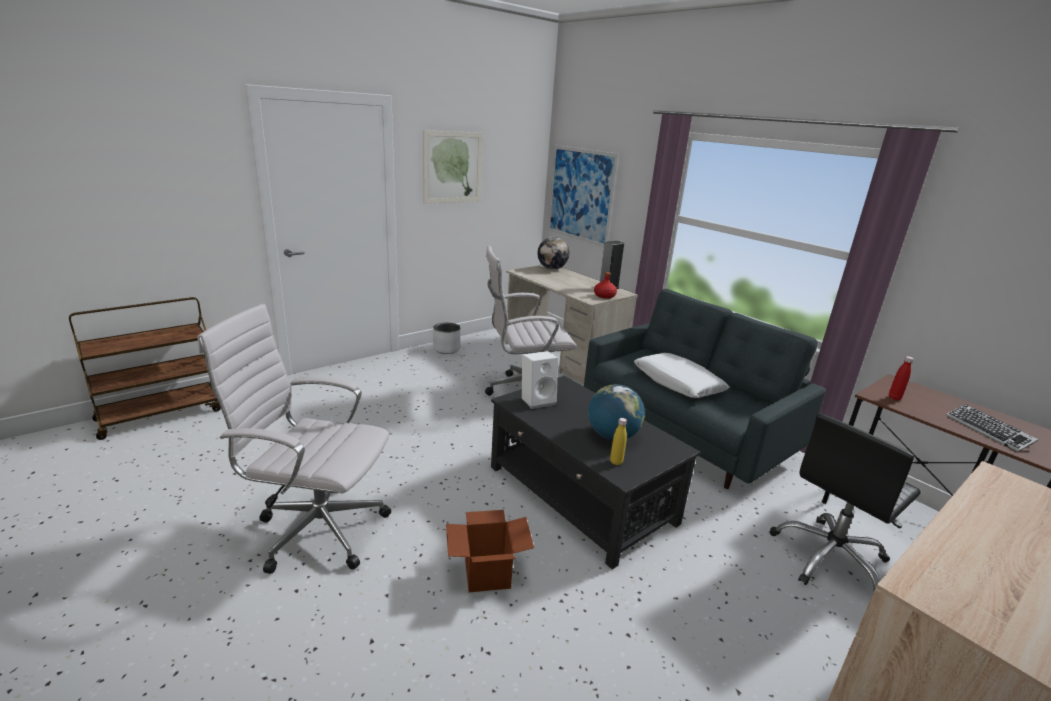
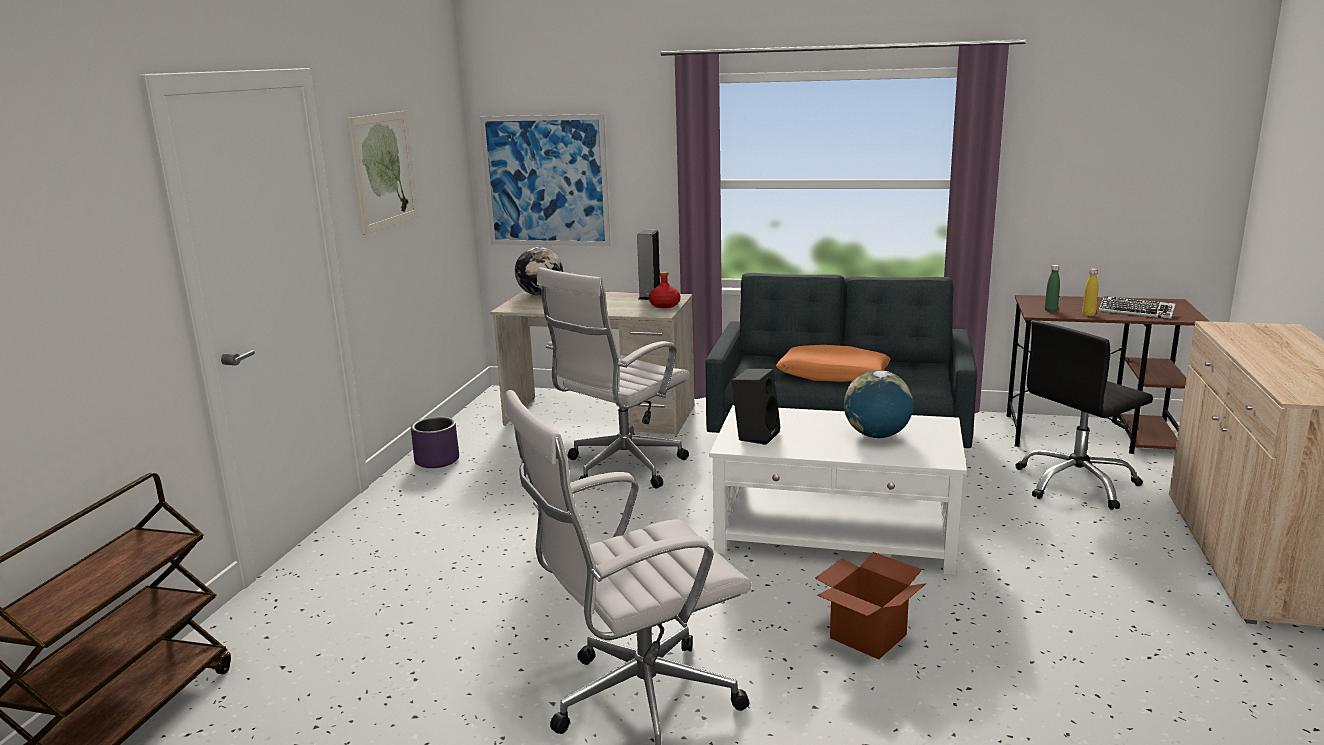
camera: 35 degrees left, 5 degrees down
(446, 349) = (437, 460): grey planter -> purple planter
(538, 400) = (755, 435): white speaker -> black speaker
(580, 495) = (837, 533): black coffee table -> white coffee table
(616, 462) = (918, 453): yellow bottle -> yellow bottle (1088, 315)
(677, 383) = (833, 375): white pillow -> orange pillow
(830, 558) = (1076, 484): black office chair -> black office chair turned 45 degrees clockwise
(894, 398) = (1050, 310): red bottle -> green bottle

